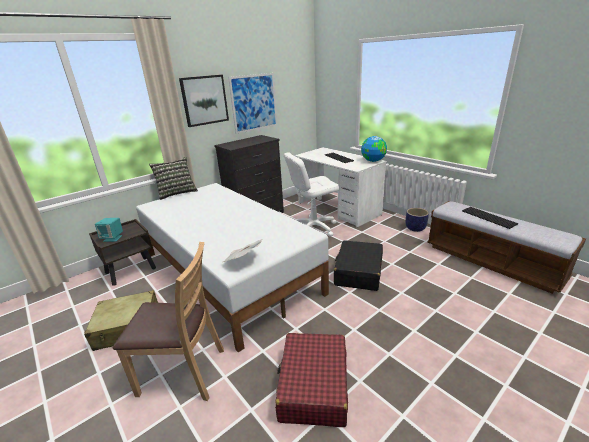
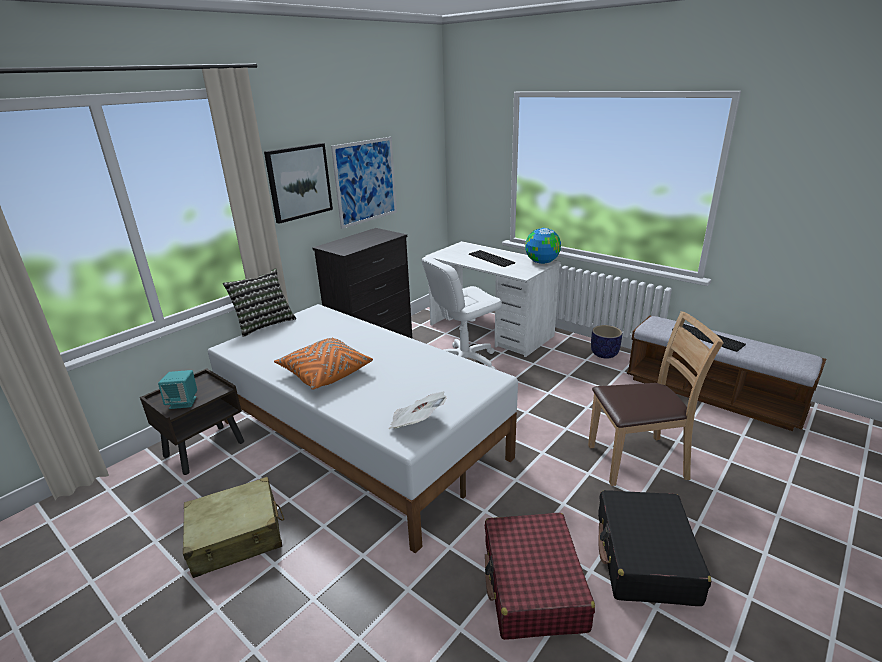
camera: 10 degrees left, 0 degrees up
(183, 372) = (346, 591): brown chair -> brown chair (637, 461)
(199, 224) = (324, 373): none -> orange pillow
(358, 272) = (546, 423): black suitcase -> black suitcase (645, 558)

